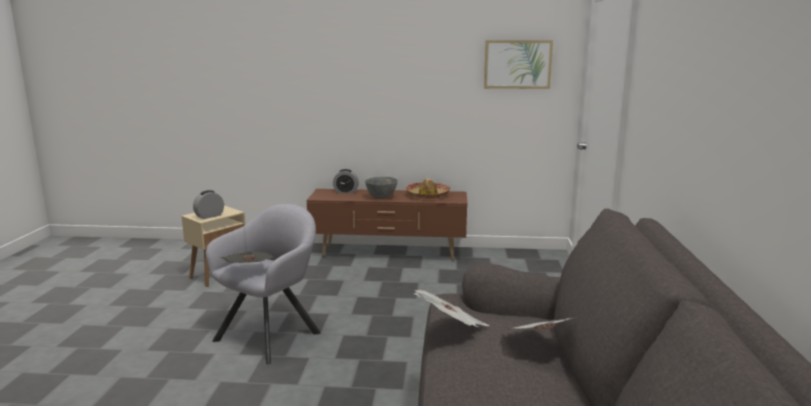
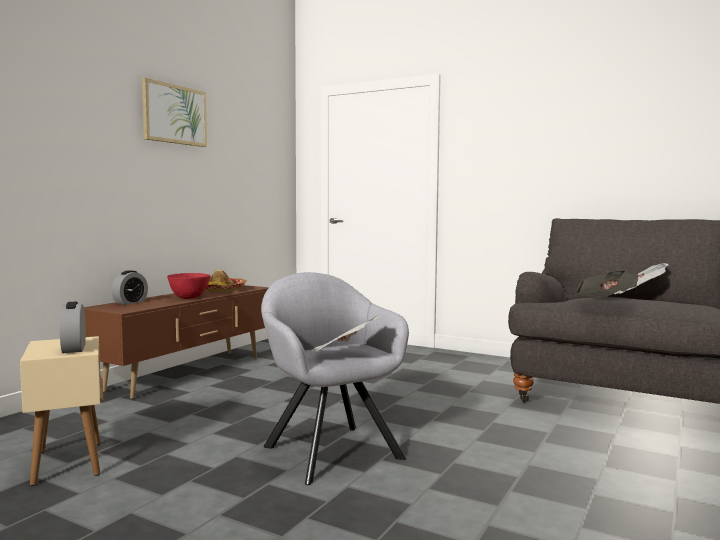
camera: 65 degrees left, 10 degrees down
(381, 197) = (189, 298): grey bowl -> red bowl
(517, 64) = (259, 147): picture -> picture (174, 114)

